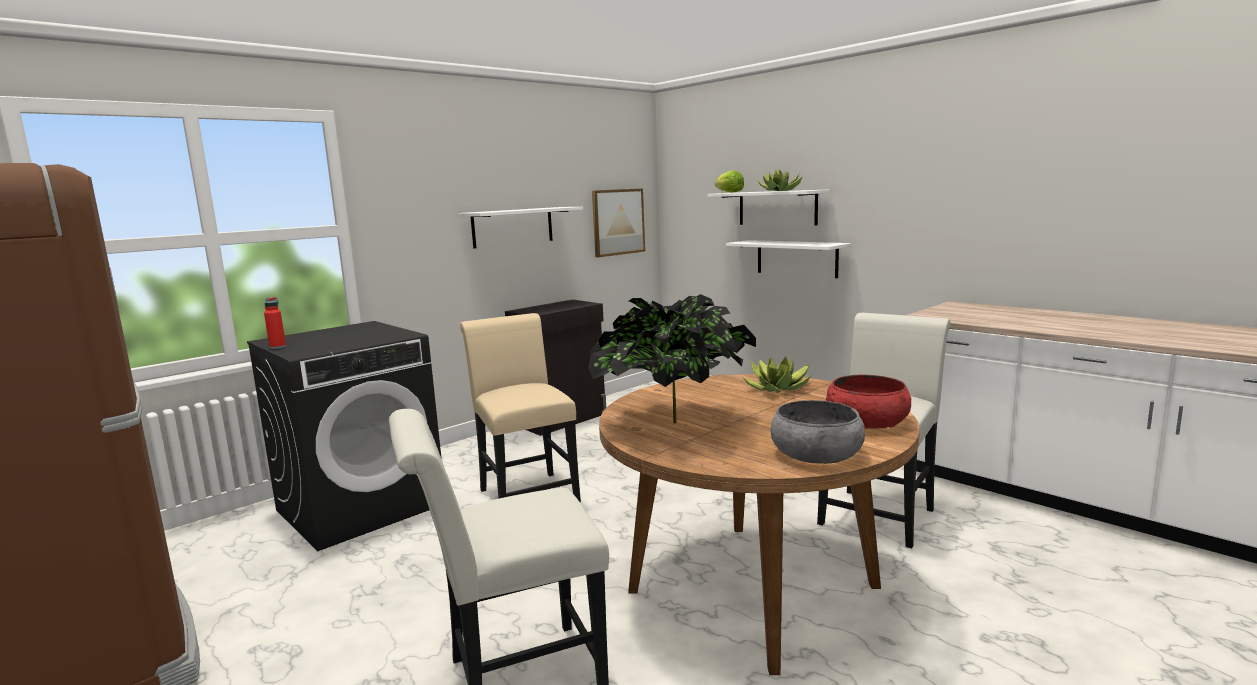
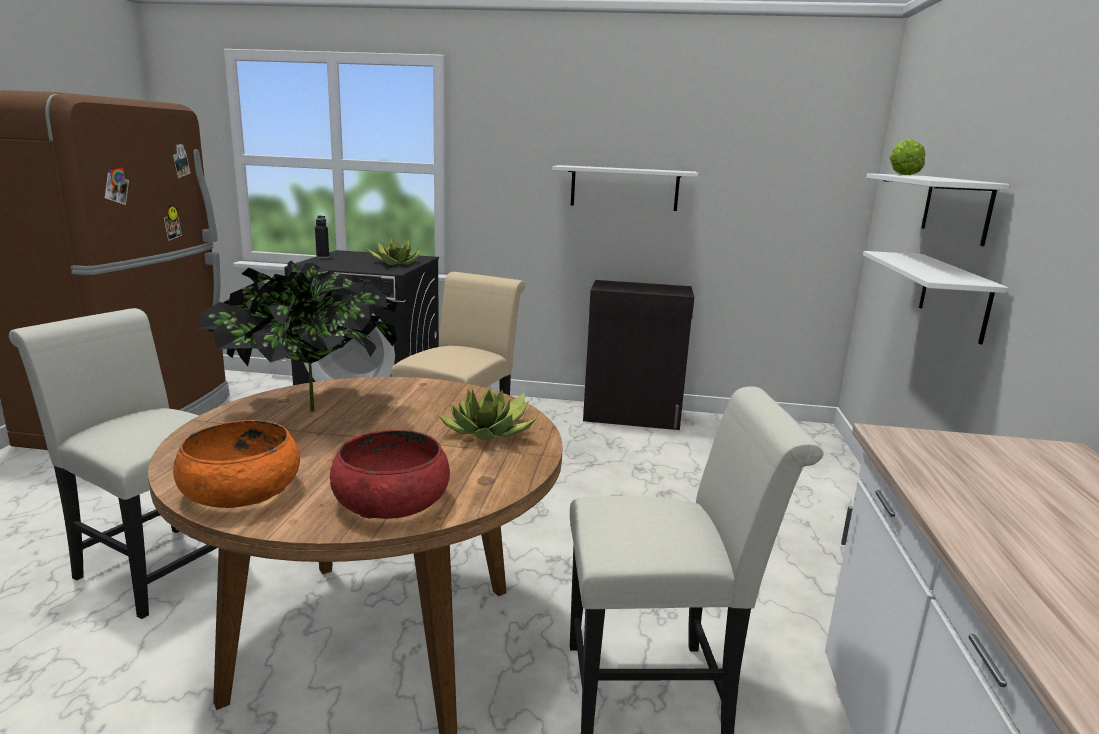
camera: 50 degrees right, 5 degrees up
(277, 347) = (323, 257): red bottle -> black bottle
(617, 222) = (790, 201): picture -> none
(780, 191) = (935, 178): potted plant -> potted plant (395, 263)
(816, 453) = (241, 490): grey bowl -> orange bowl

